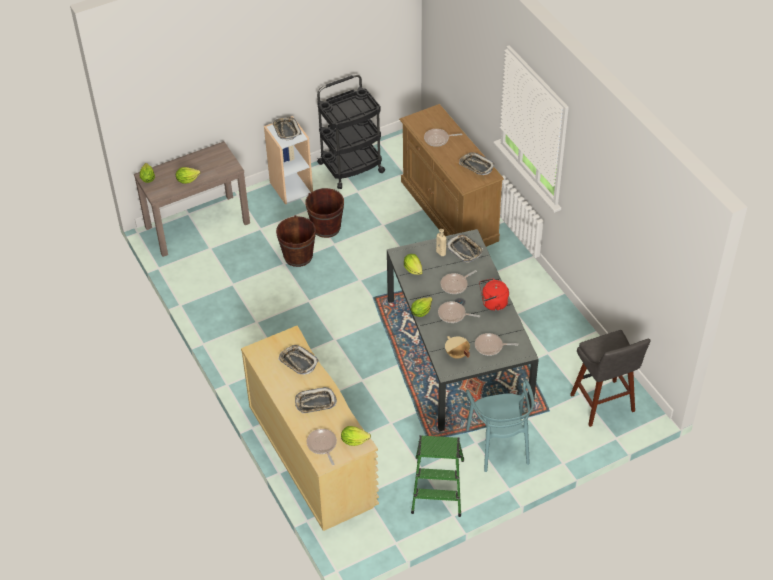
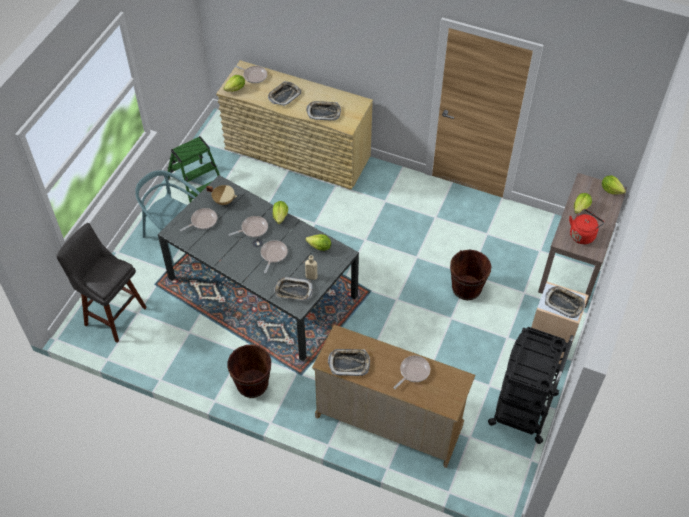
camera: 140 degrees right, 5 degrees up
(326, 227) = (474, 329): brown bucket -> brown bucket (252, 384)
(493, 303) = (229, 257): red kettle -> red kettle (582, 234)

